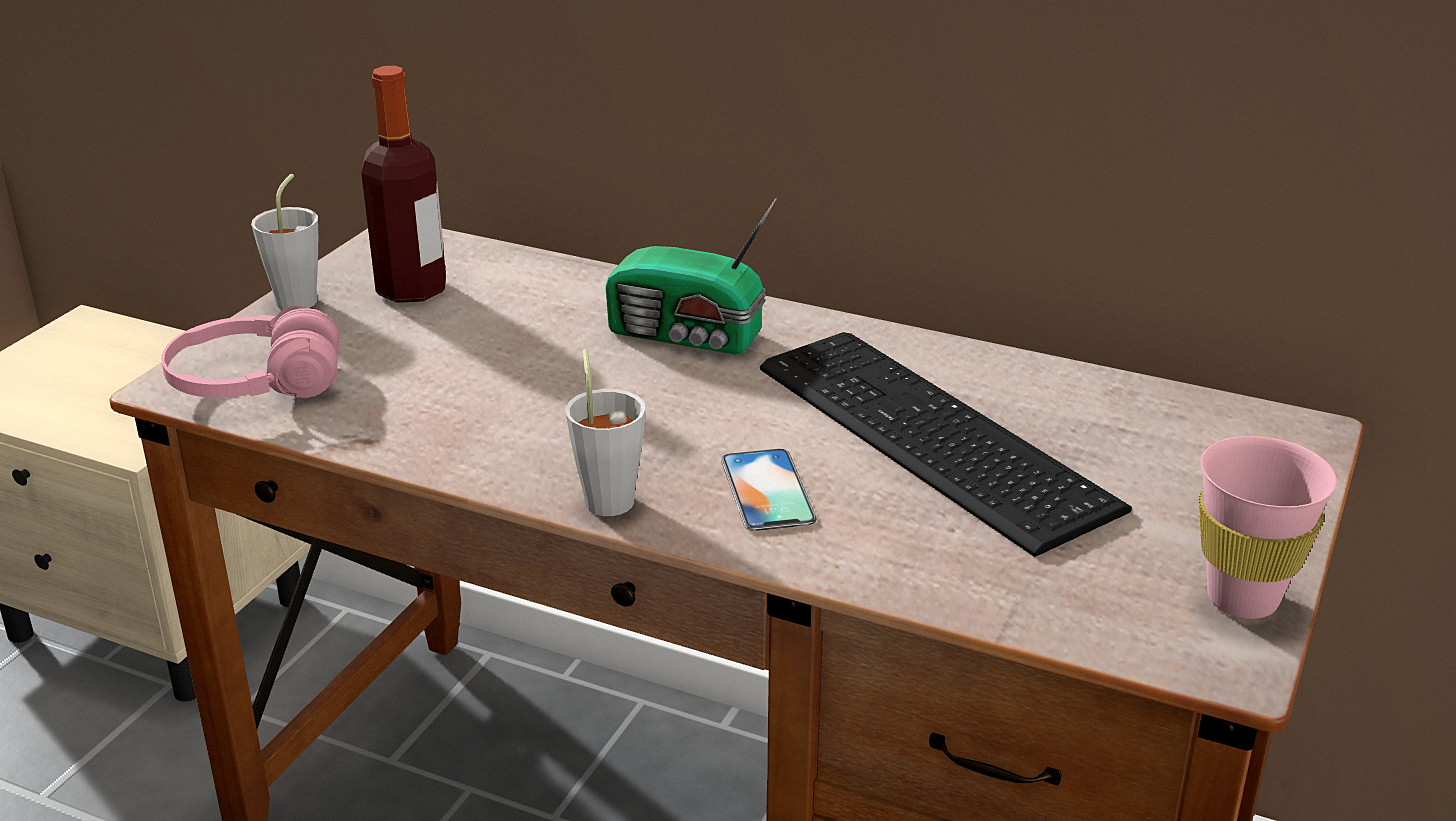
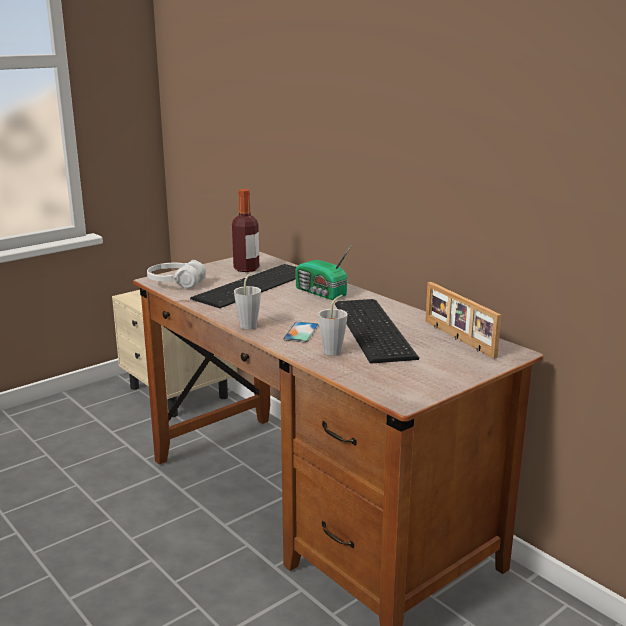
camera: 25 degrees right, 10 degrees down
(256, 385) = (176, 283): pink headphones -> white headphones
(300, 297) = (211, 266): grey cup -> grey cup (335, 350)
(494, 346) = (256, 286): none -> keyboard
(1147, 418) = (458, 339): none -> picture frame
(1242, 599) = (430, 387): pink cup -> none

